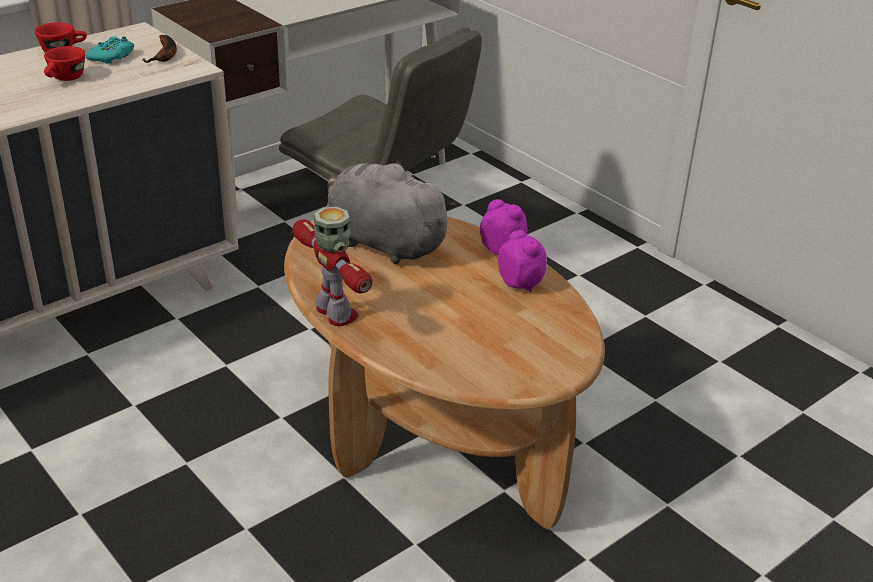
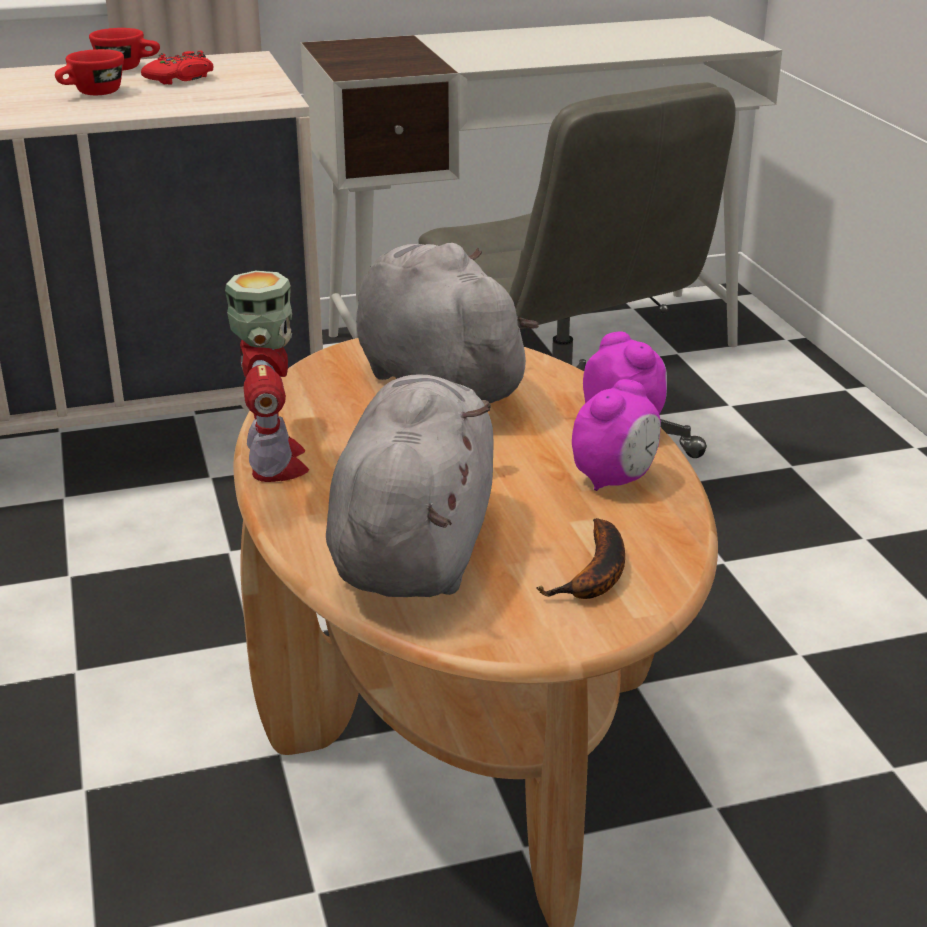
camera: 25 degrees right, 5 degrees down
(112, 56) = (181, 78): turquoise game controller -> red game controller
(165, 55) = (251, 83): banana -> banana (595, 576)
(450, 345) = (415, 546): none -> grey plush toy
(521, 283) = (615, 479): alarm clock -> alarm clock turned 45 degrees clockwise

